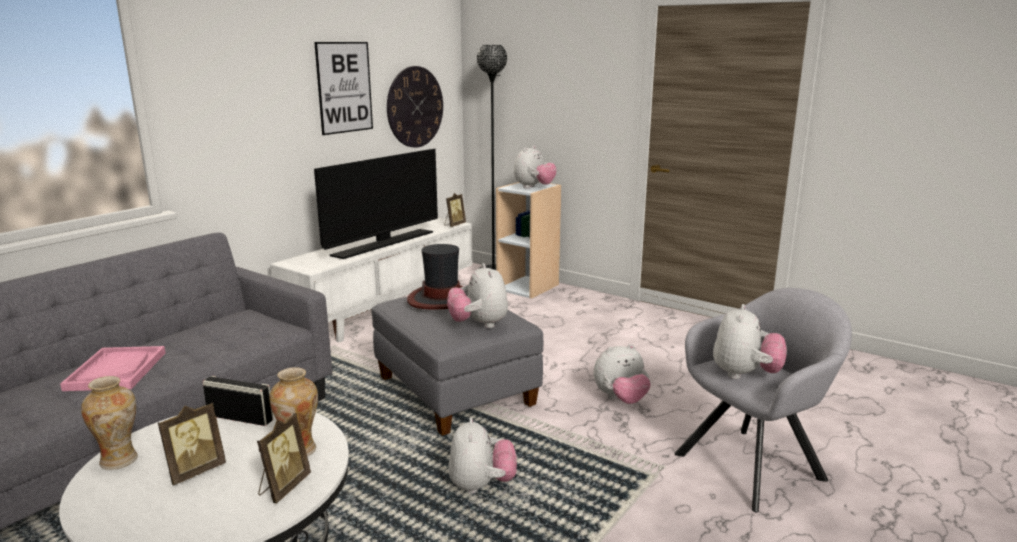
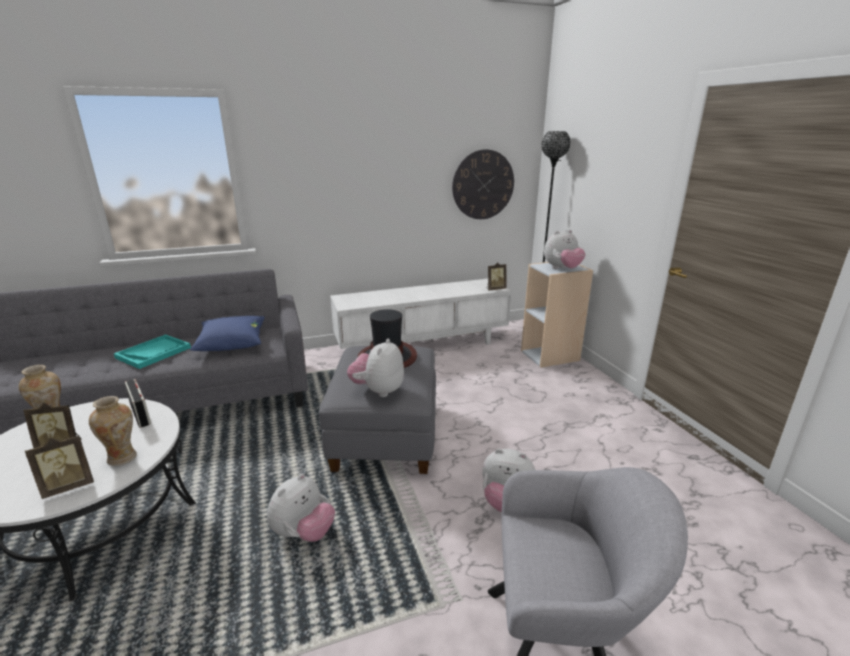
camera: 35 degrees right, 5 degrees up
(116, 371) = (154, 353): pink tray -> turquoise tray
(219, 336) = (232, 344): none -> blue pillow
(344, 87) = (410, 166): picture -> none
(383, 243) = (420, 295): television -> none
(745, 375) = (542, 557): plush toy -> none

